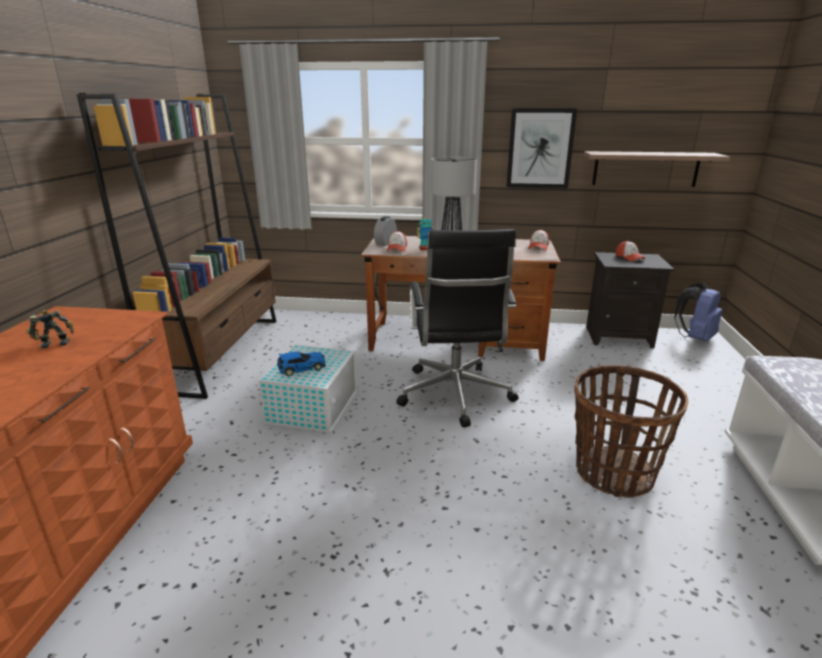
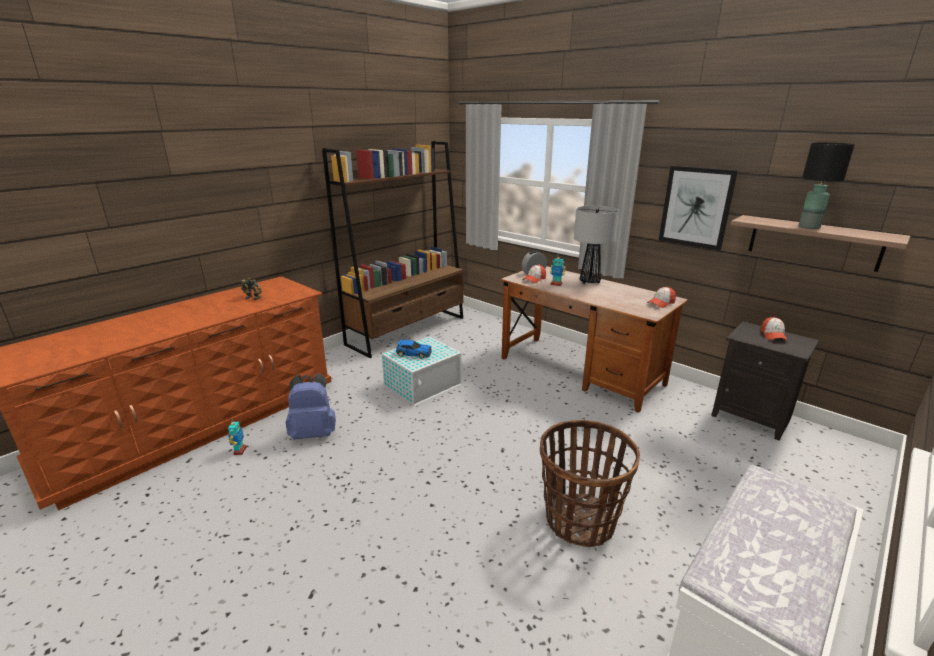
camera: 35 degrees right, 0 degrees up
(136, 597) = (239, 451): none -> toy robot
(455, 396) = (526, 413): black office chair -> none
(650, 153) = (809, 227): none -> black table lamp
(695, 338) = (851, 448): blue backpack -> blue backpack (314, 433)

